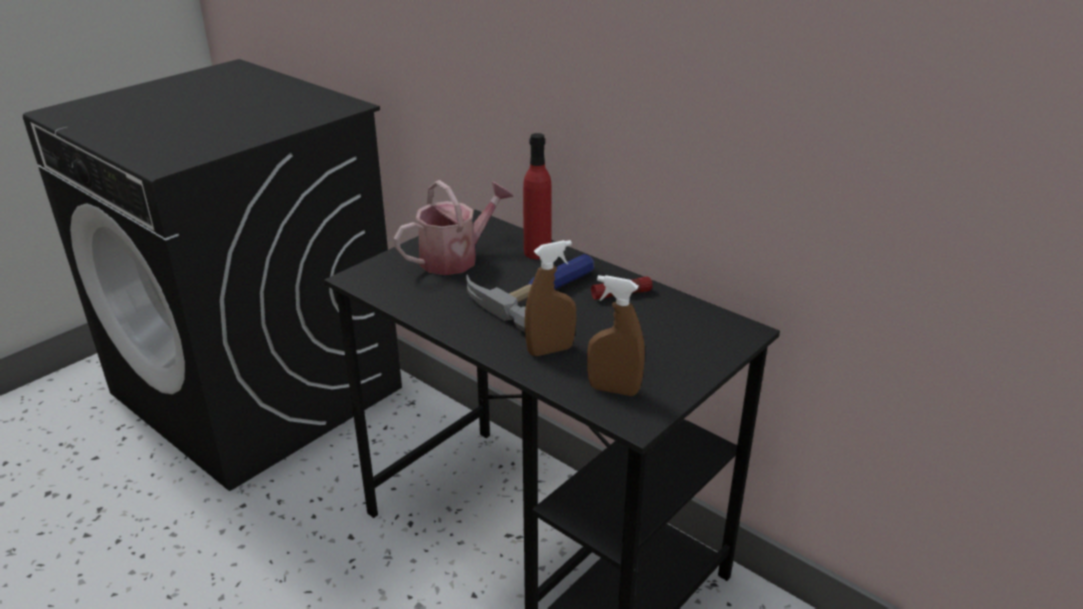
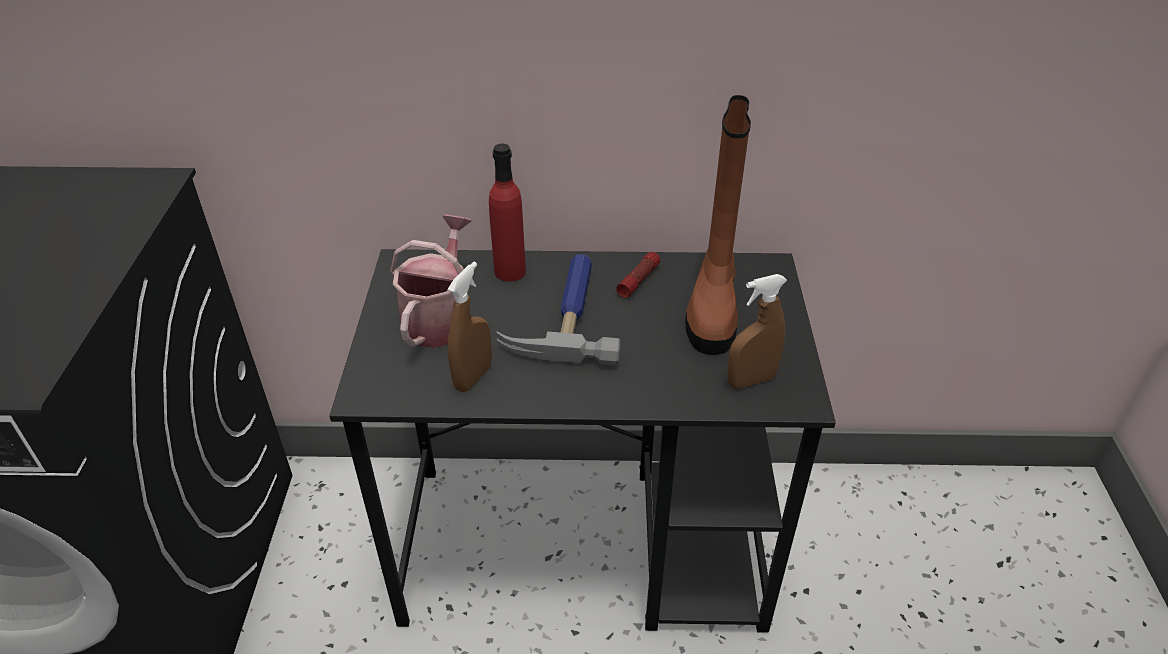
camera: 40 degrees left, 10 degrees up
(550, 350) = (654, 371): brown spray bottle -> brown spray bottle (473, 377)
(654, 334) = (713, 307): none -> brown boot

